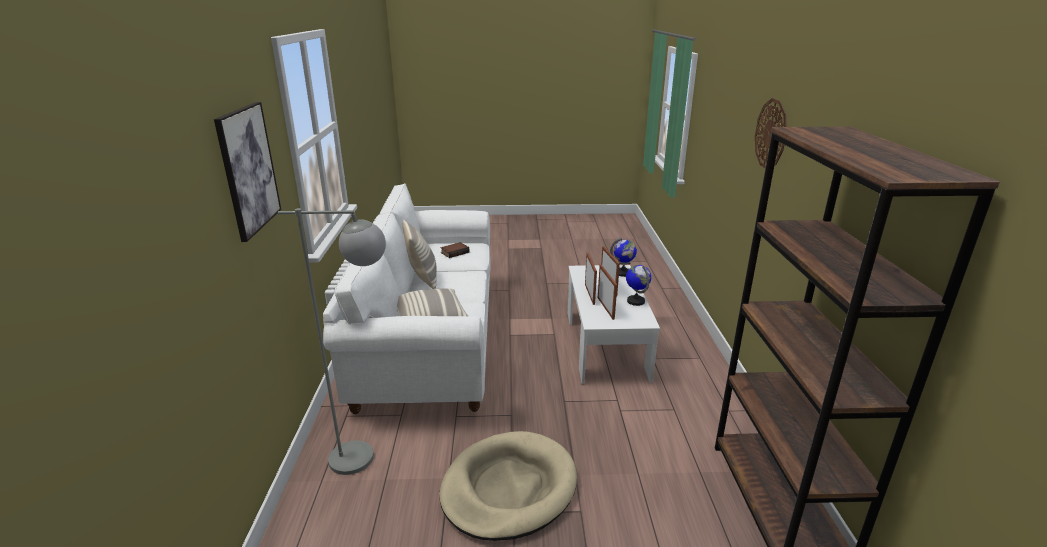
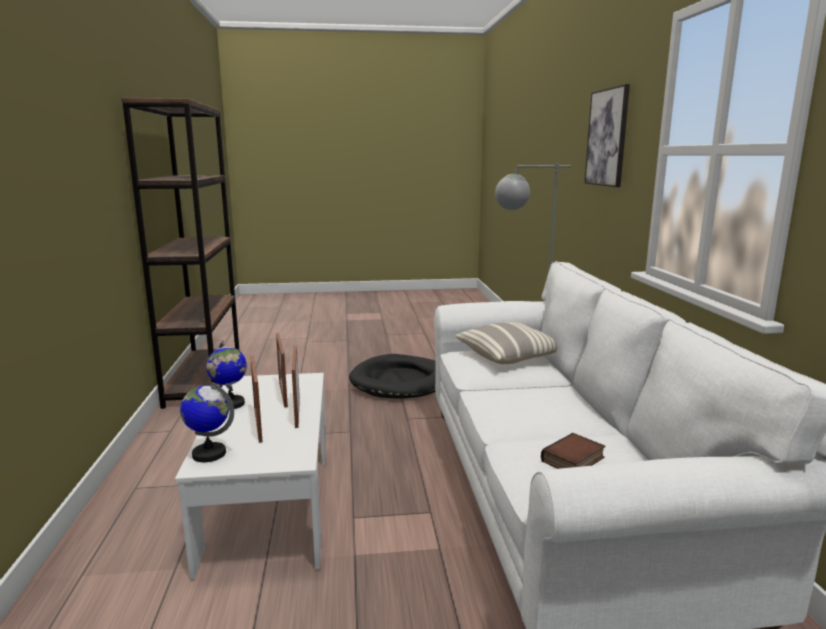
camera: 175 degrees right, 10 degrees down
(423, 279) = (580, 410): pillow -> none
(508, 488) = (401, 381): beige dog bed -> black dog bed
(771, 134) = (52, 130): wall clock -> none

